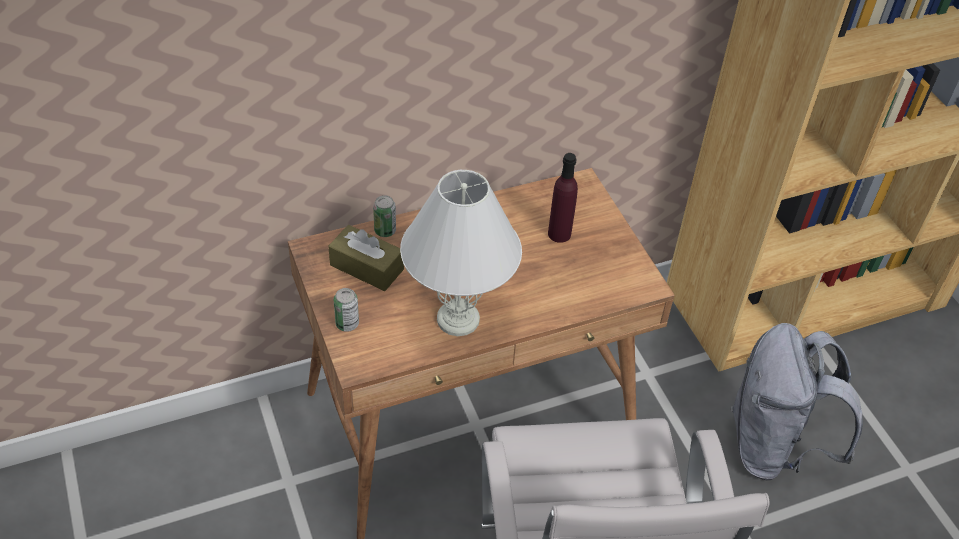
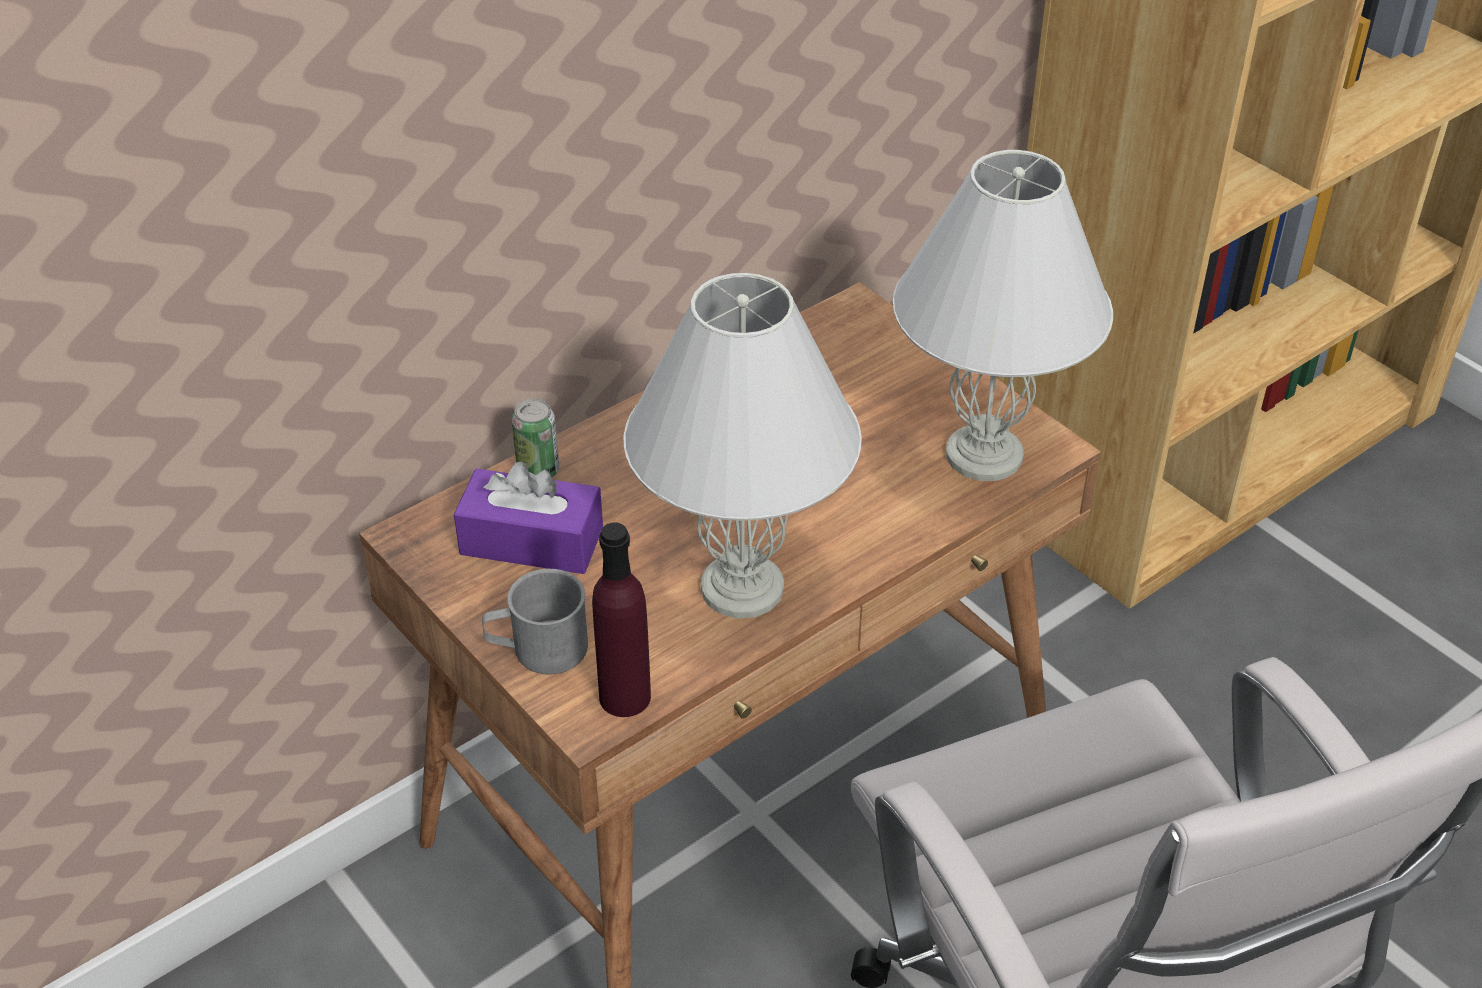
camera: 15 degrees left, 5 degrees down
(347, 324) = (538, 649): can -> grey mug
(367, 267) = (531, 541): brown tissue box -> purple tissue box
(559, 234) = (856, 400): purple bottle -> purple bottle (625, 697)
(611, 280) = (982, 455): none -> white table lamp
(773, 447) = (1272, 706): grey backpack -> none

